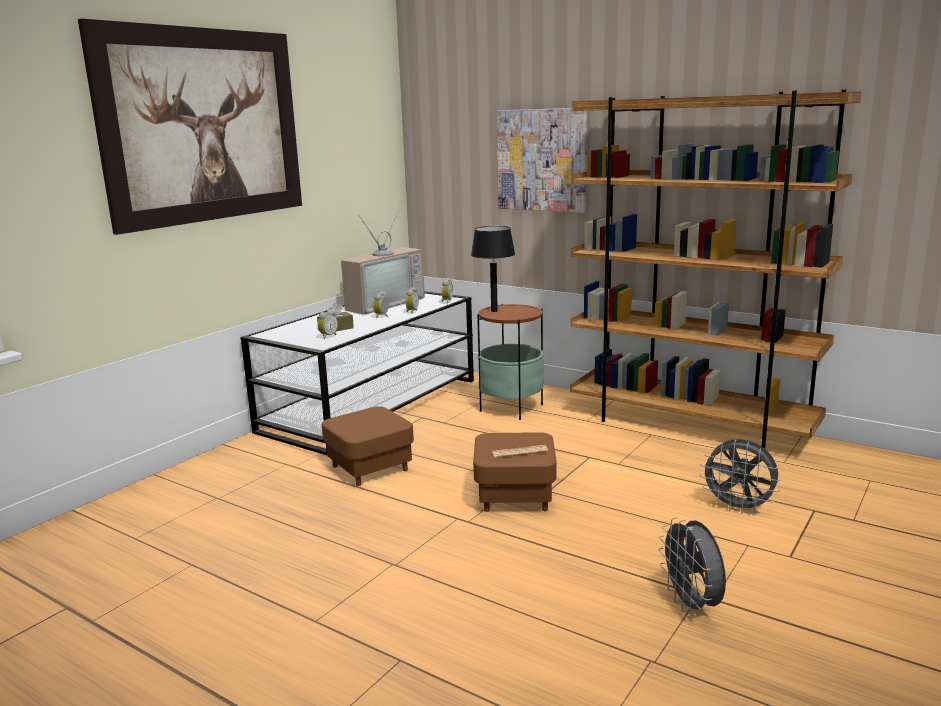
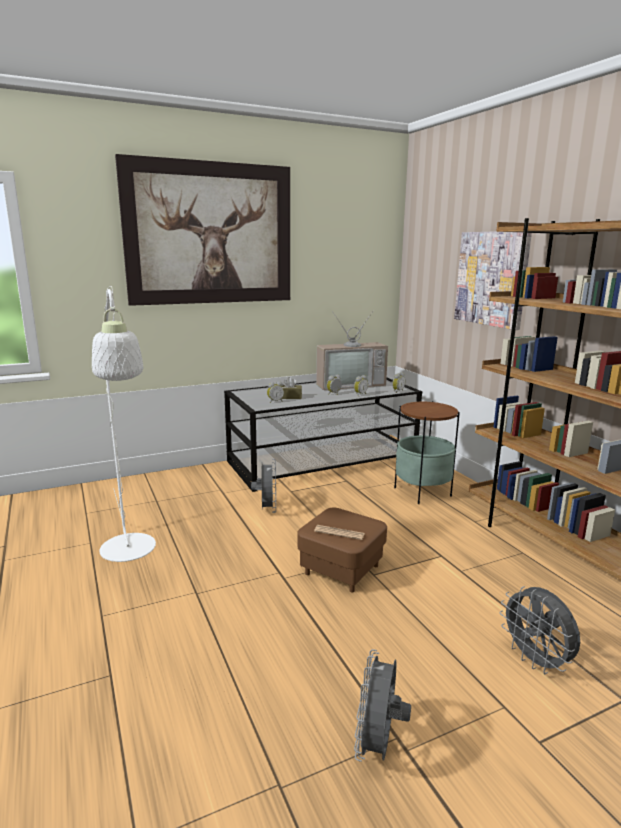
camera: 30 degrees right, 0 degrees up
(264, 558) = (130, 554): none -> white floor lamp
(370, 468) = (267, 509): brown ottoman -> grey fan
(494, 311) = (417, 406): black table lamp -> none

